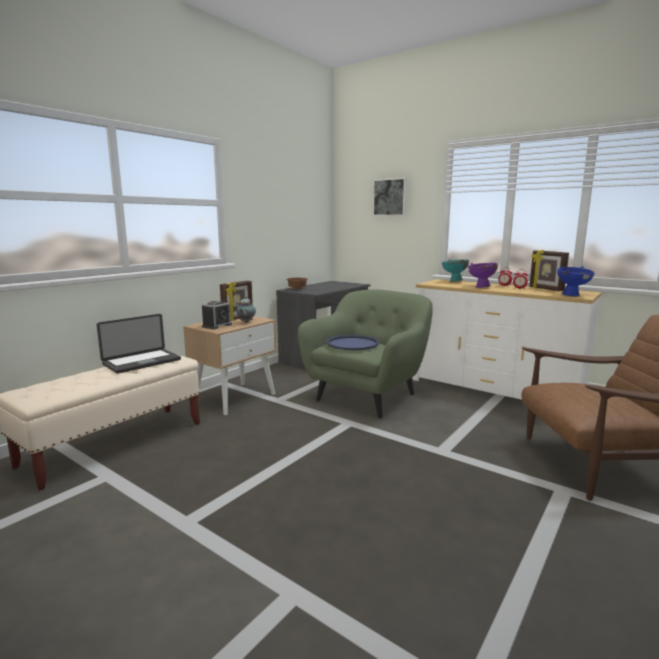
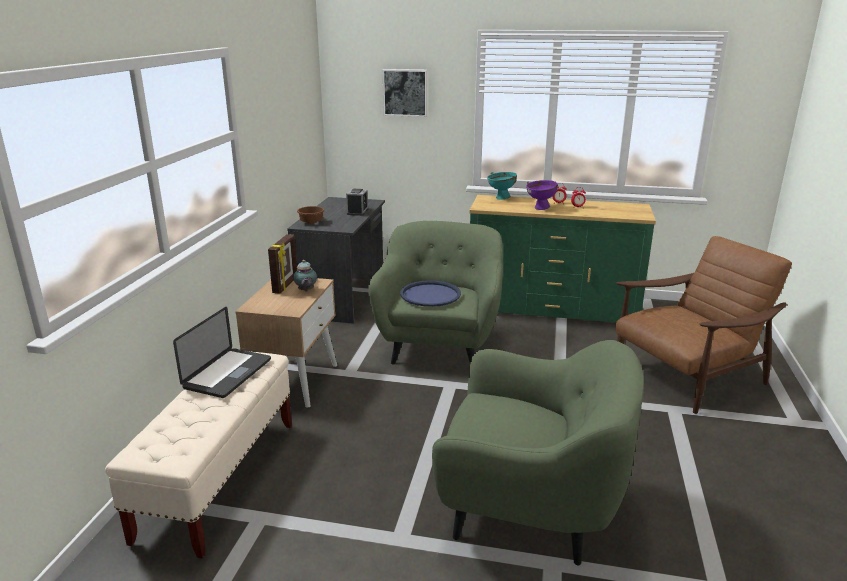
camera: 25 degrees left, 10 degrees up
(217, 326) = (279, 303): alarm clock -> alarm clock (357, 212)
(322, 535) = (530, 509): none -> green armchair
(494, 389) = (551, 310): white dresser -> green dresser
(545, 289) = (600, 205): picture frame -> none
(572, 295) = (634, 214): blue bowl -> none

